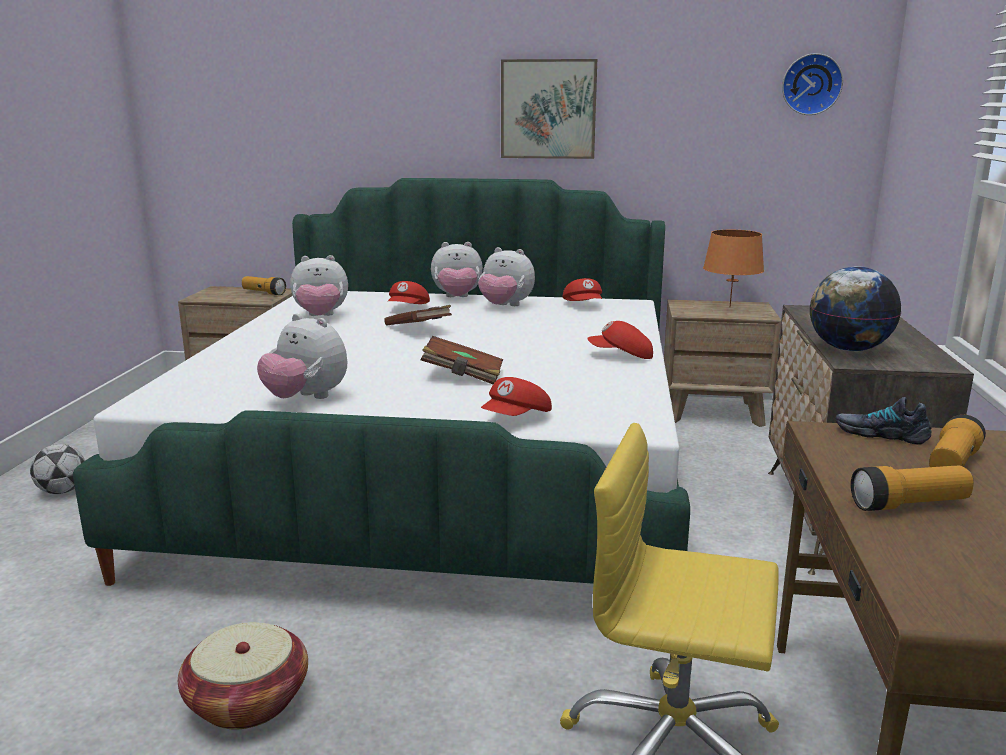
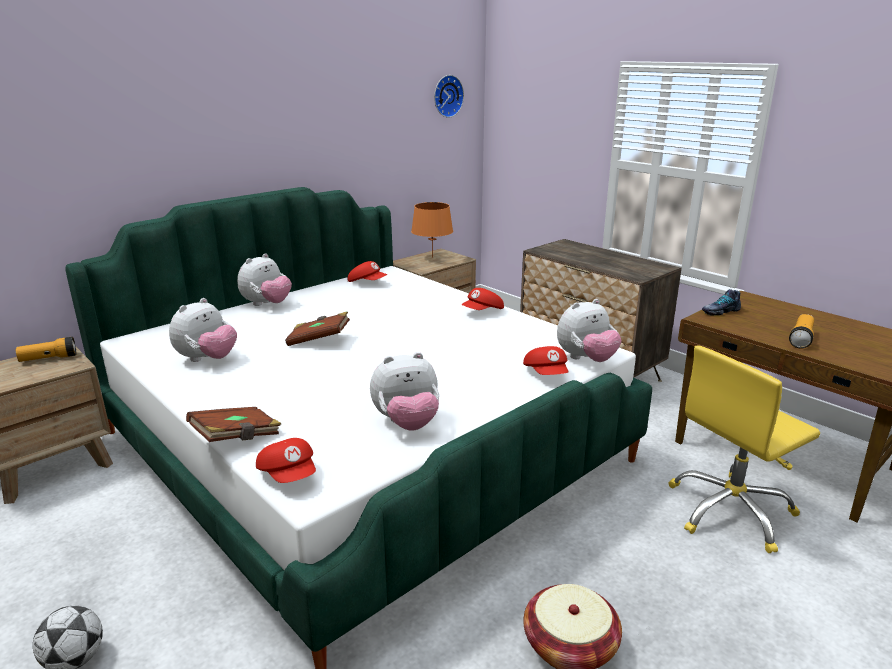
camera: 50 degrees left, 5 degrees up
(408, 308) = (257, 326): red cap -> red cap (289, 475)
(463, 376) = (446, 361): brown book -> brown book (237, 438)
(505, 306) = (321, 300): plush toy -> plush toy (586, 359)
(548, 109) = (287, 127): picture -> none
(848, 349) = (618, 270): globe -> none
(952, 464) = (765, 315): flashlight -> none

